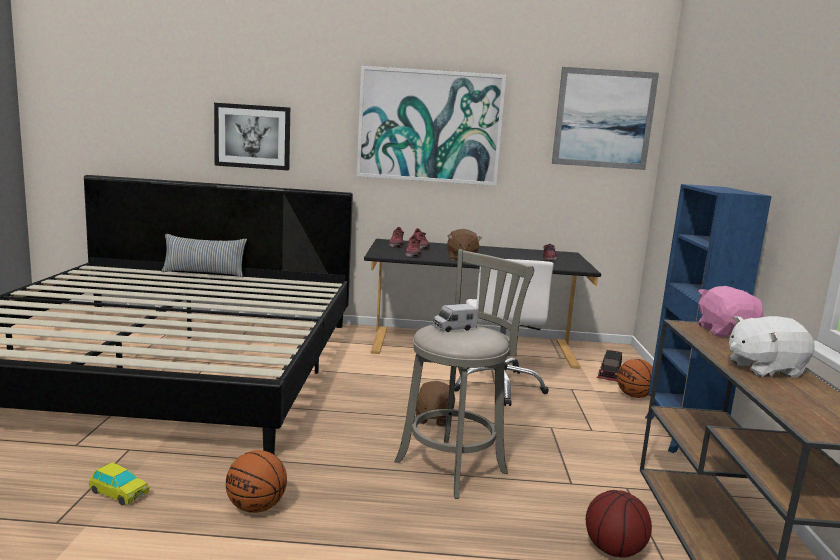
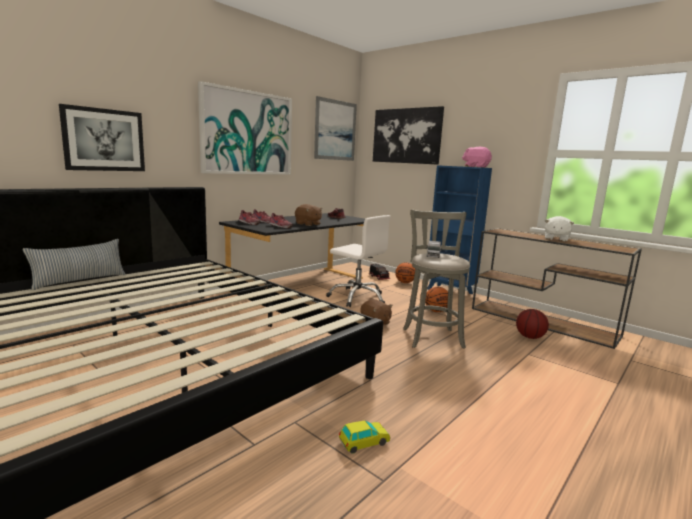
camera: 50 degrees left, 0 degrees up
(256, 507) = (429, 399): basketball -> basketball (436, 311)
(701, 127) = (406, 136): none -> picture
(726, 332) = (506, 231): pink plush toy -> pink plush toy (476, 167)

